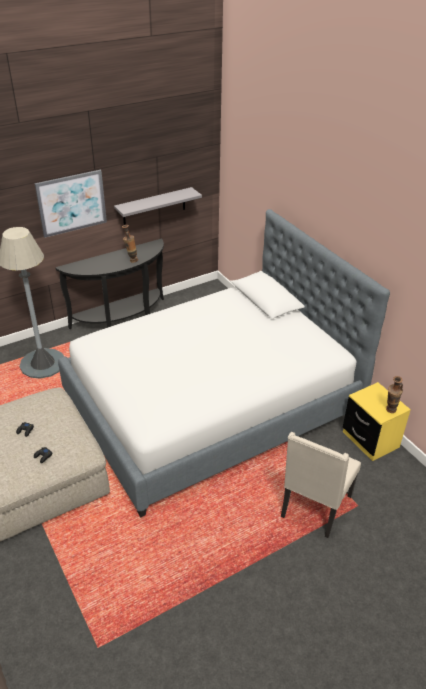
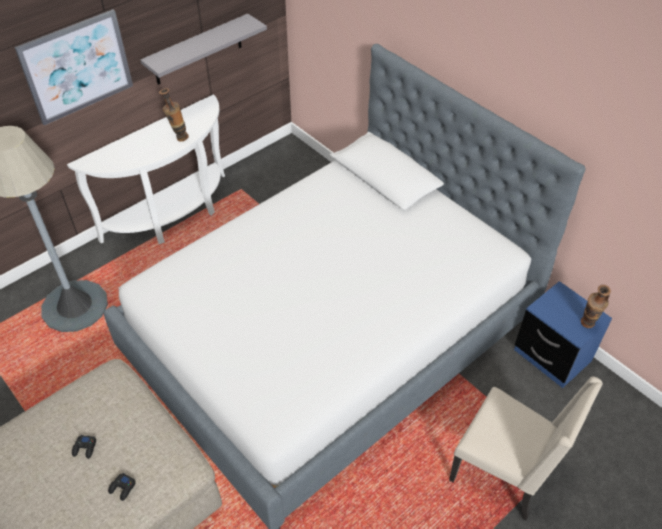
camera: 10 degrees left, 10 degrees up
(122, 319) = (174, 216): black console table -> white console table
(314, 507) = (504, 473): beige chair -> beige chair turned 75 degrees counterclockwise
(370, 440) = (552, 355): yellow nightstand -> blue nightstand

